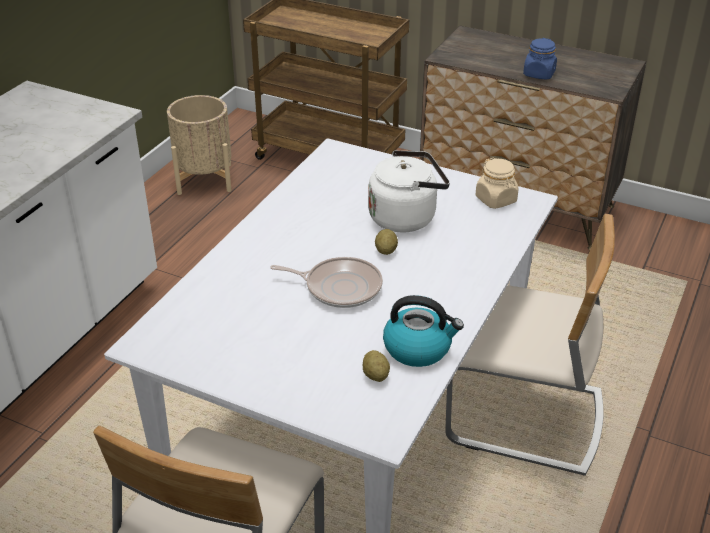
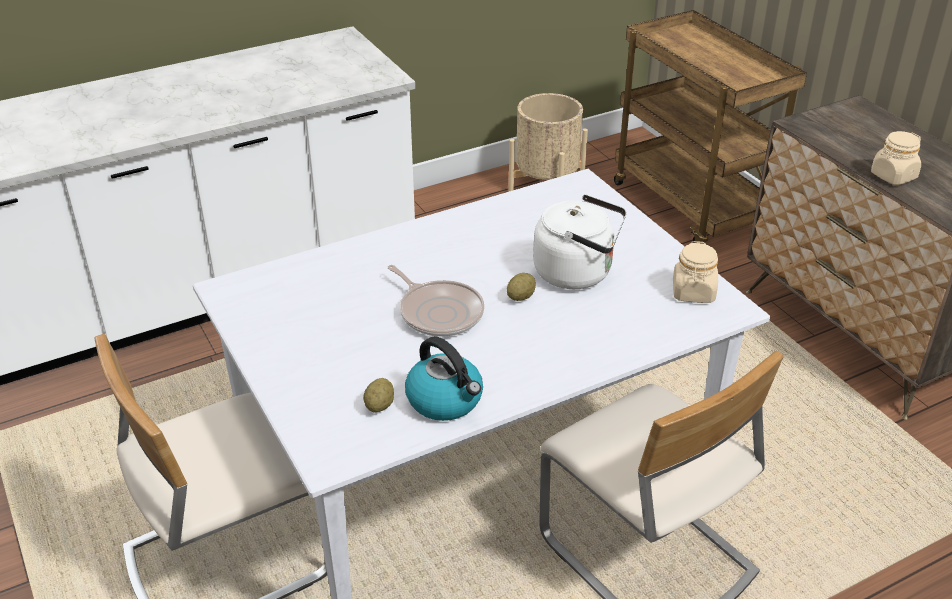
camera: 35 degrees right, 0 degrees up
(539, 74) = (893, 176): blue jar -> beige jar

